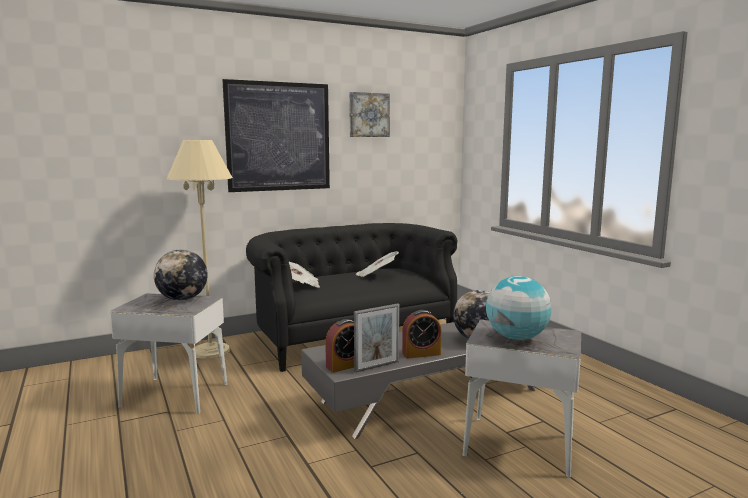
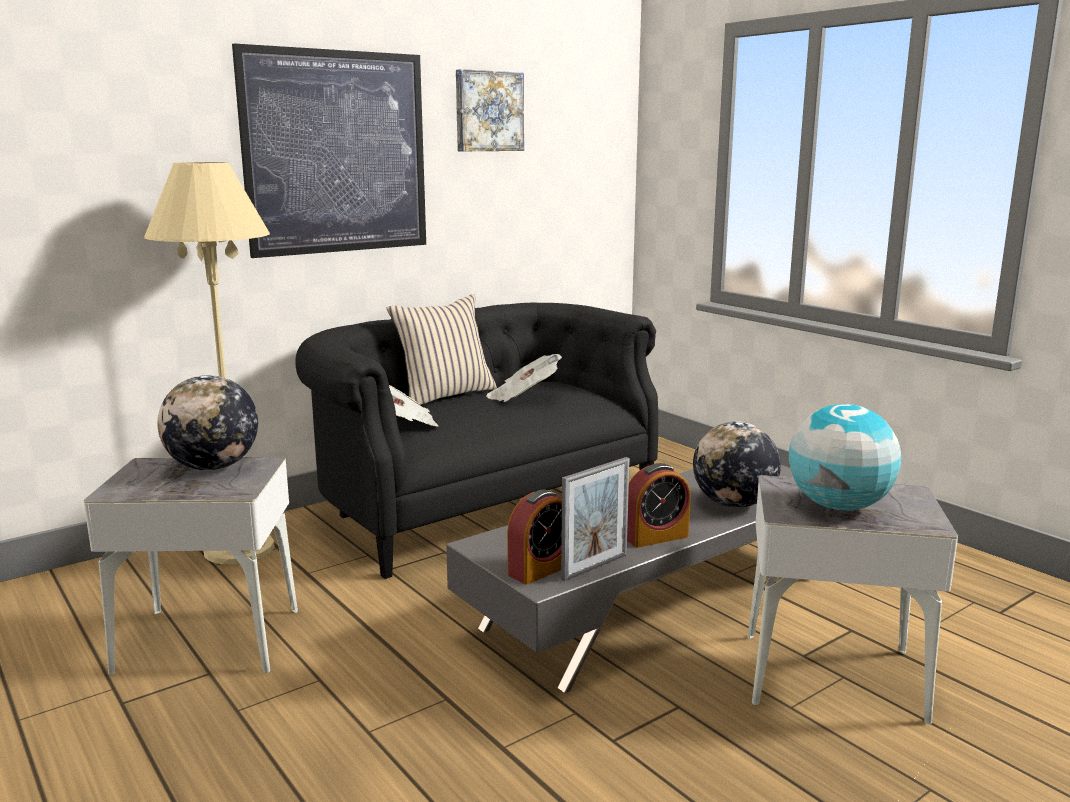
camera: 10 degrees left, 5 degrees up
(333, 272) = (444, 395): none -> beige pillow

